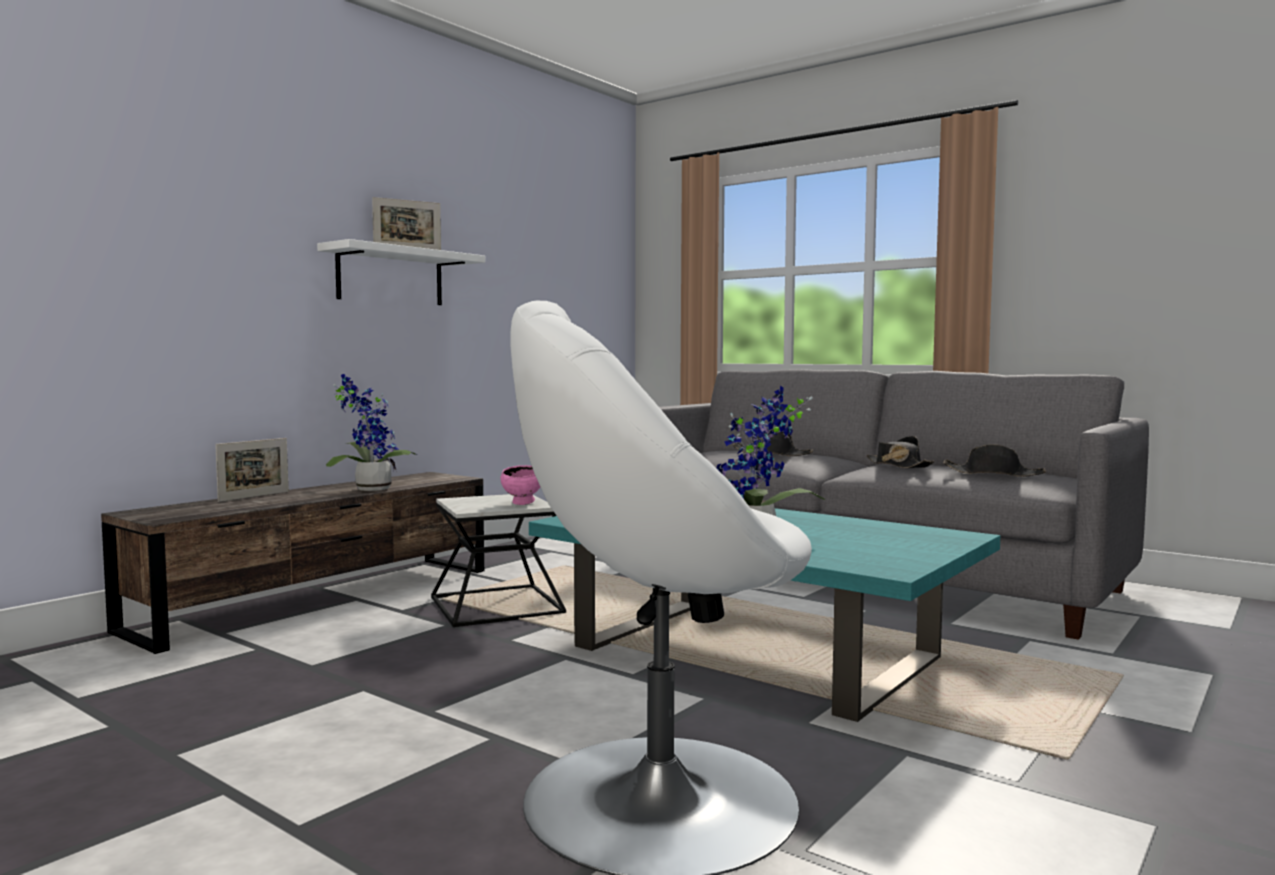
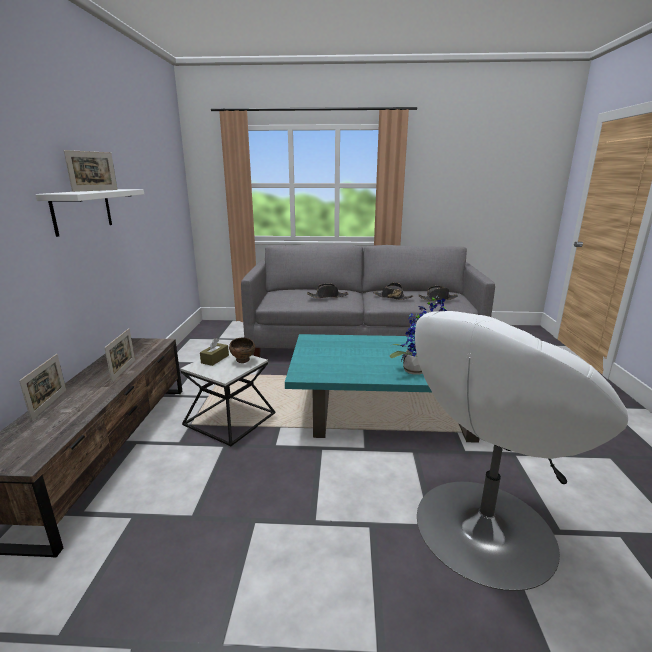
camera: 35 degrees left, 15 degrees up
(369, 489) = (124, 370): potted plant -> picture frame
(492, 498) = (215, 359): none -> brown tissue box
(523, 504) = (243, 361): pink bowl -> brown bowl

